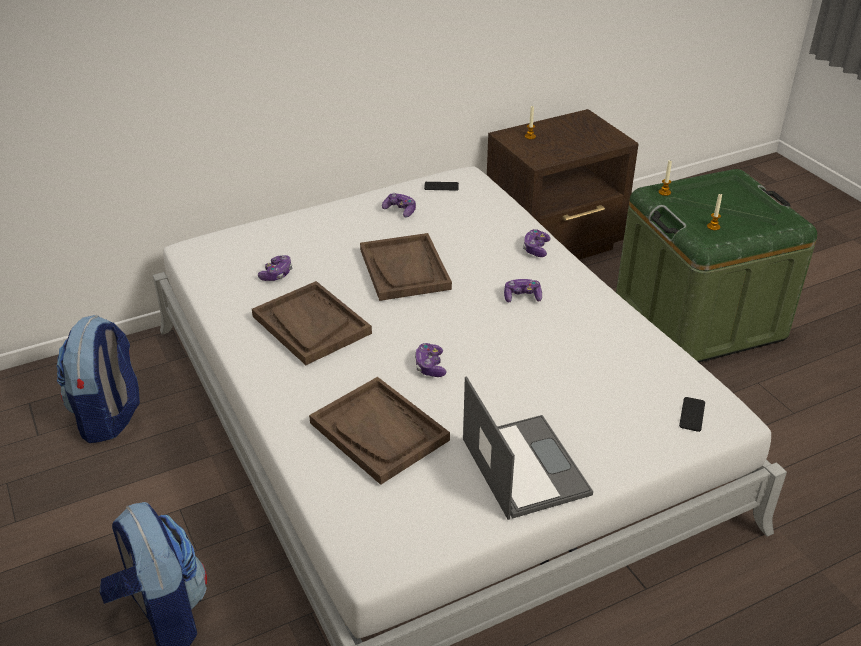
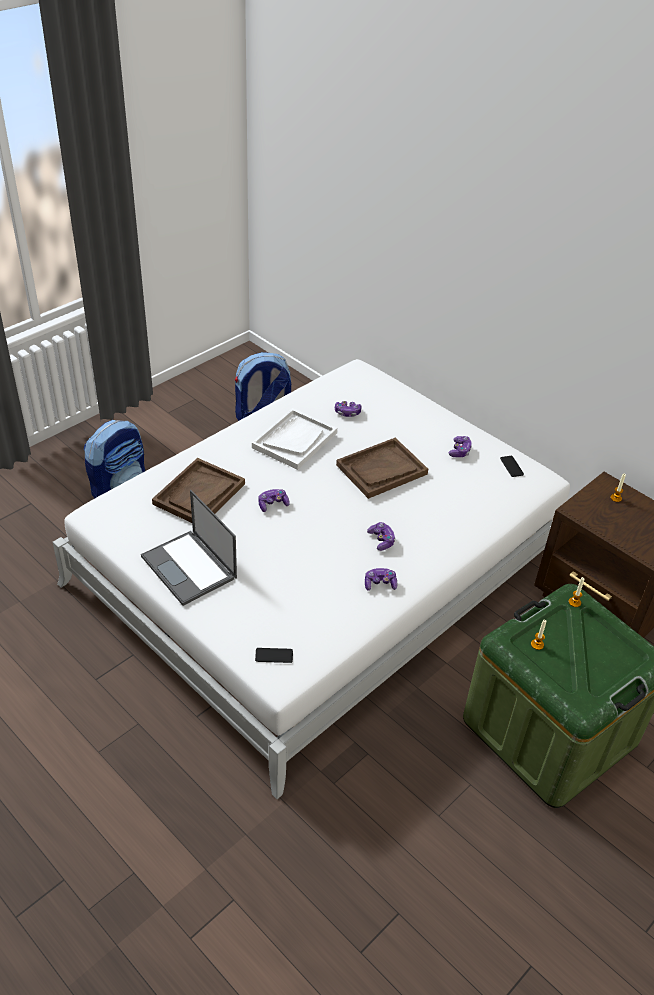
camera: 70 degrees right, 5 degrees up
(311, 325) = (294, 440): brown tray -> white tray
(523, 465) = (190, 568): laptop -> laptop turned 90 degrees clockwise
(536, 249) = (454, 538): game controller -> game controller (380, 584)

